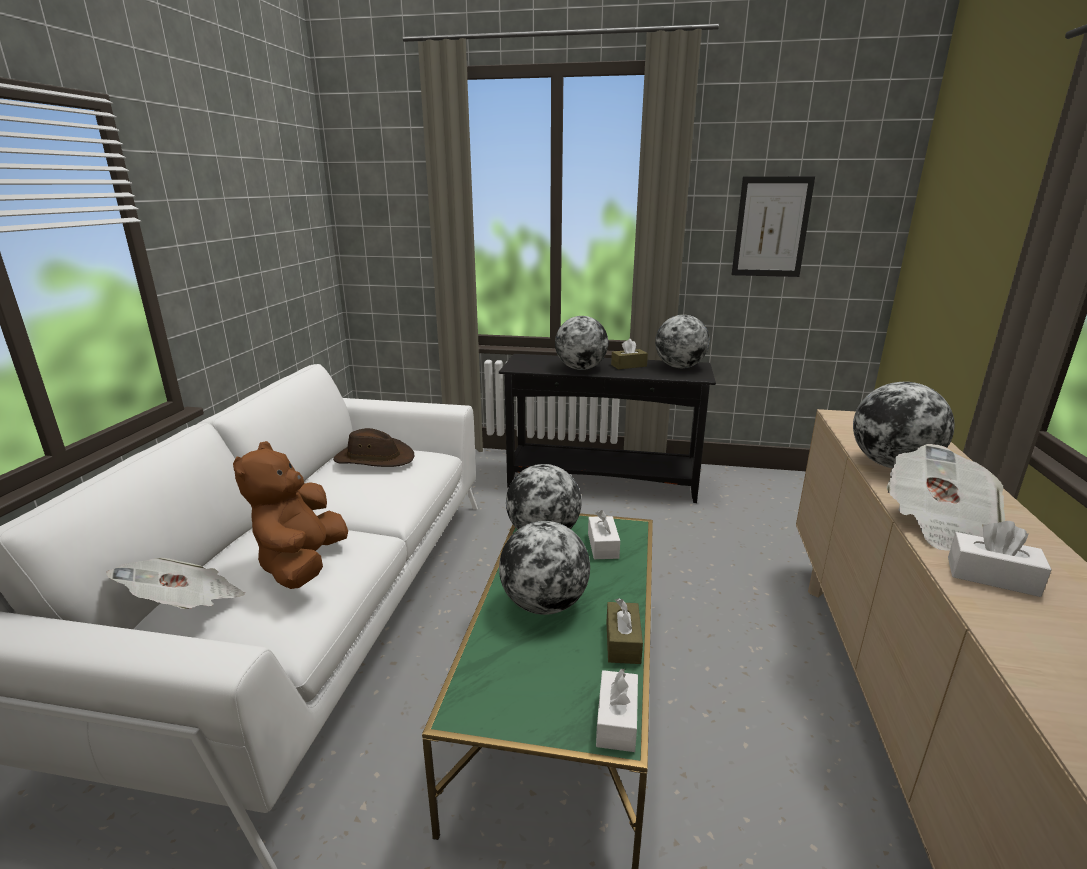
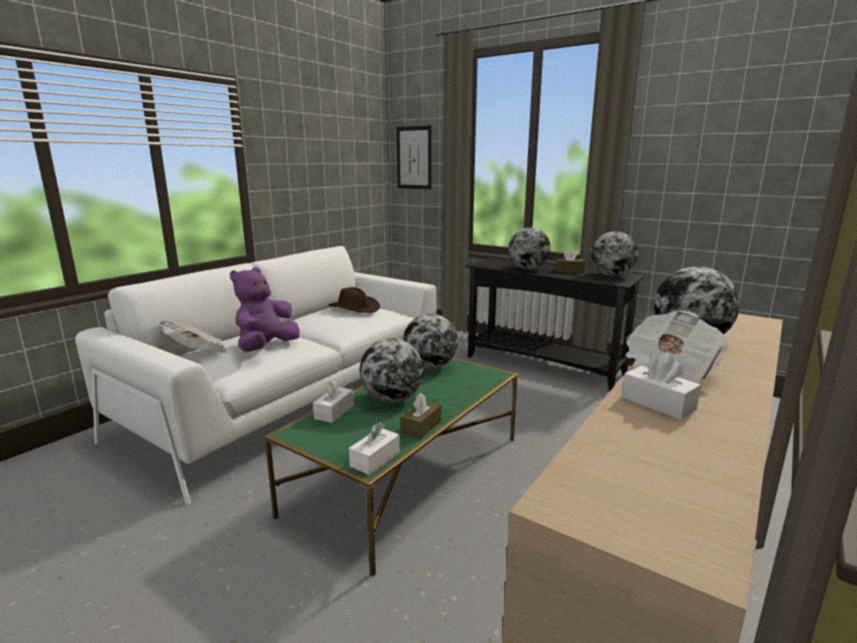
camera: 25 degrees right, 5 degrees down
(303, 564) = (266, 347): brown plush toy -> purple plush toy
(603, 546) = (464, 379): white tissue box -> white tissue box (334, 412)
(771, 227) = (710, 161): picture -> picture (414, 158)

